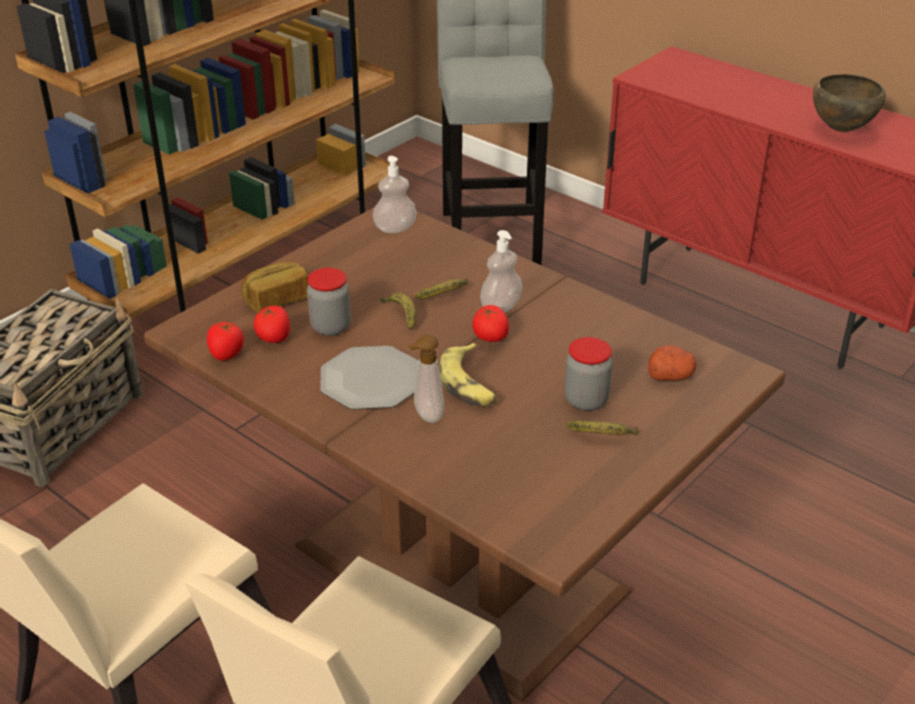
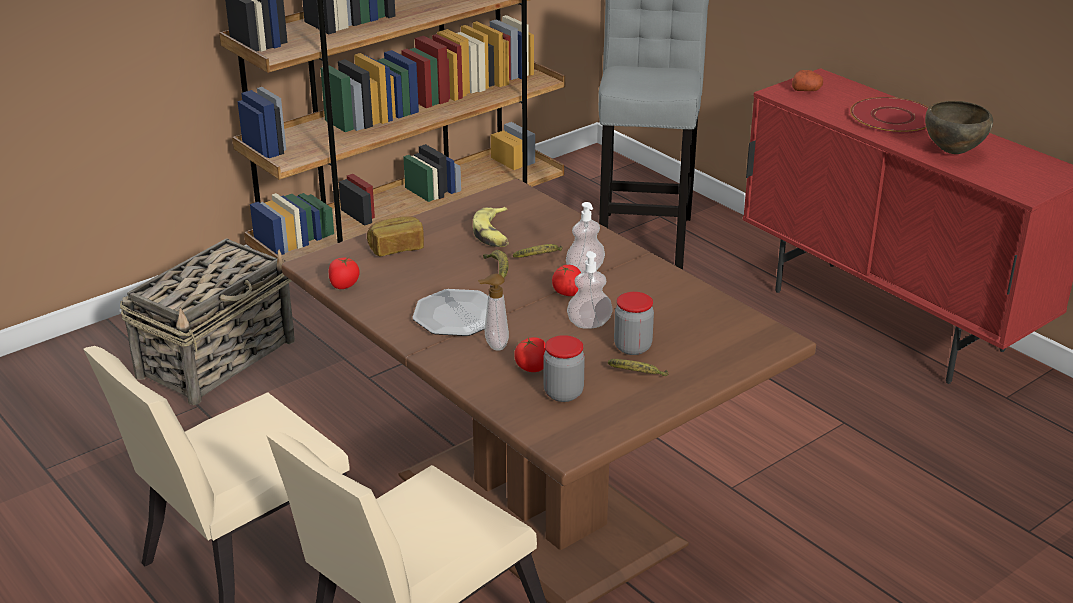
camera: 10 degrees right, 5 degrees down
(274, 338) = (386, 276): tomato -> tomato (532, 367)
(330, 327) = (435, 273): jar -> jar (563, 393)
(395, 228) = (514, 202): soap dispenser -> soap dispenser (589, 324)
(469, 384) = (538, 326): banana -> banana (494, 234)
(670, 375) = (713, 336): potato -> potato (807, 90)
(766, 95) = (893, 117): none -> red plate

